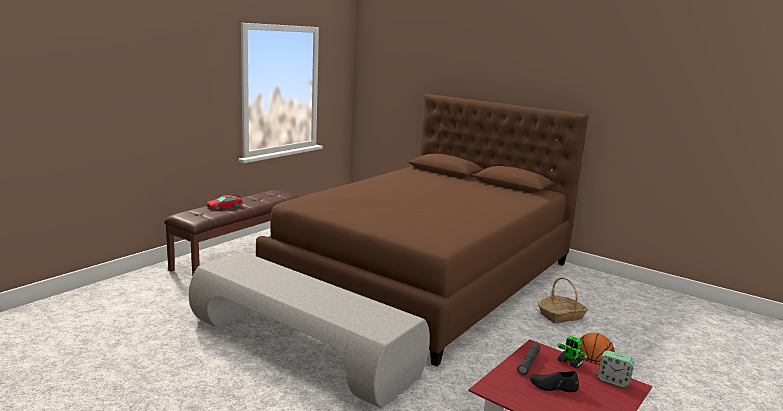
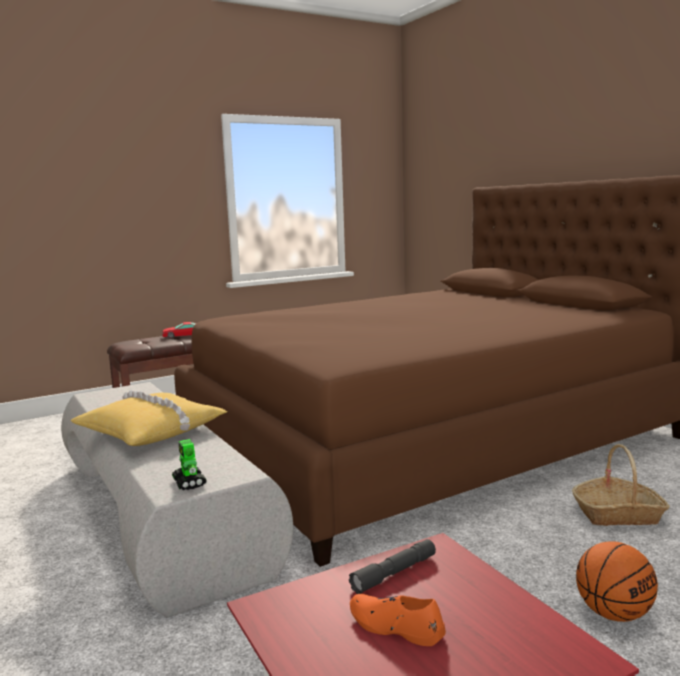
camera: 25 degrees right, 5 degrees down
(307, 293) = (151, 430): none -> yellow pillow
(553, 386) = (395, 626): black shoe -> orange shoe
(570, 363) = (481, 586): toy robot -> toy robot (189, 483)
(613, 381) = (546, 639): alarm clock -> none

